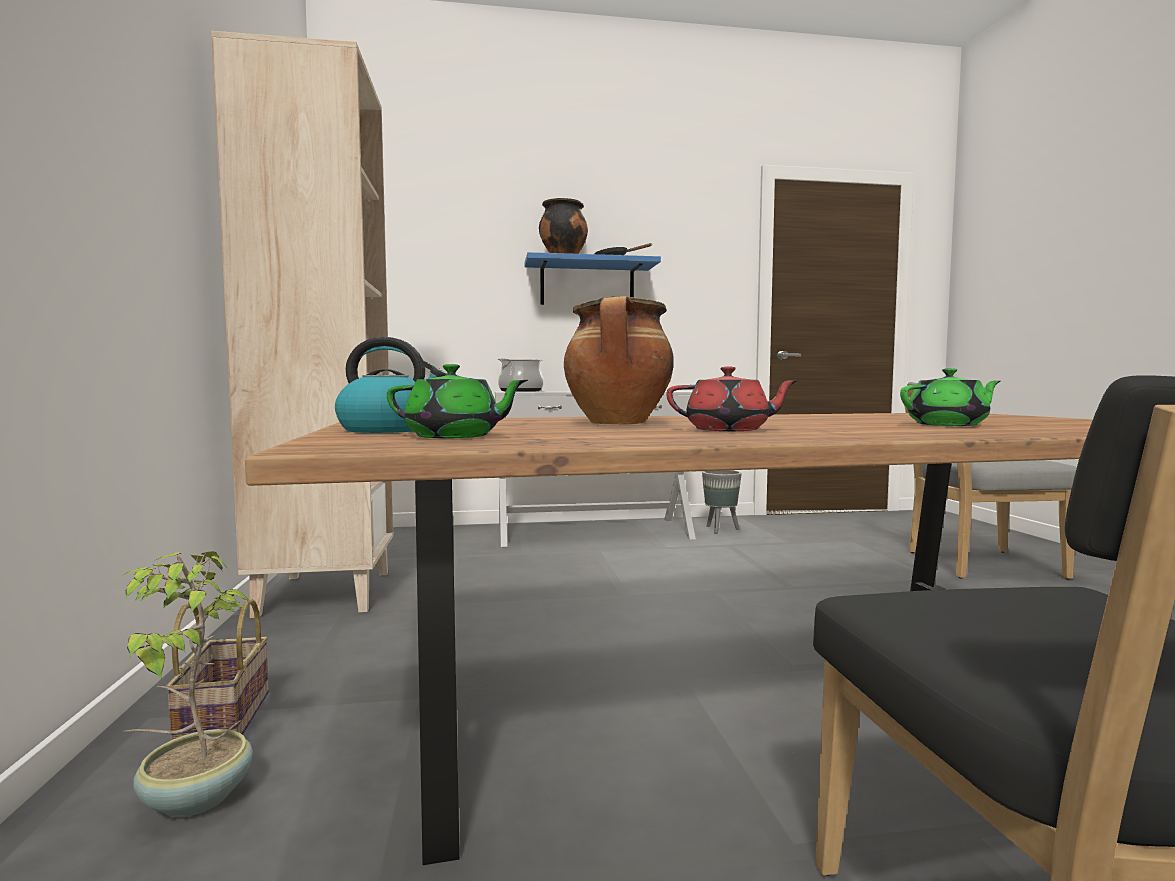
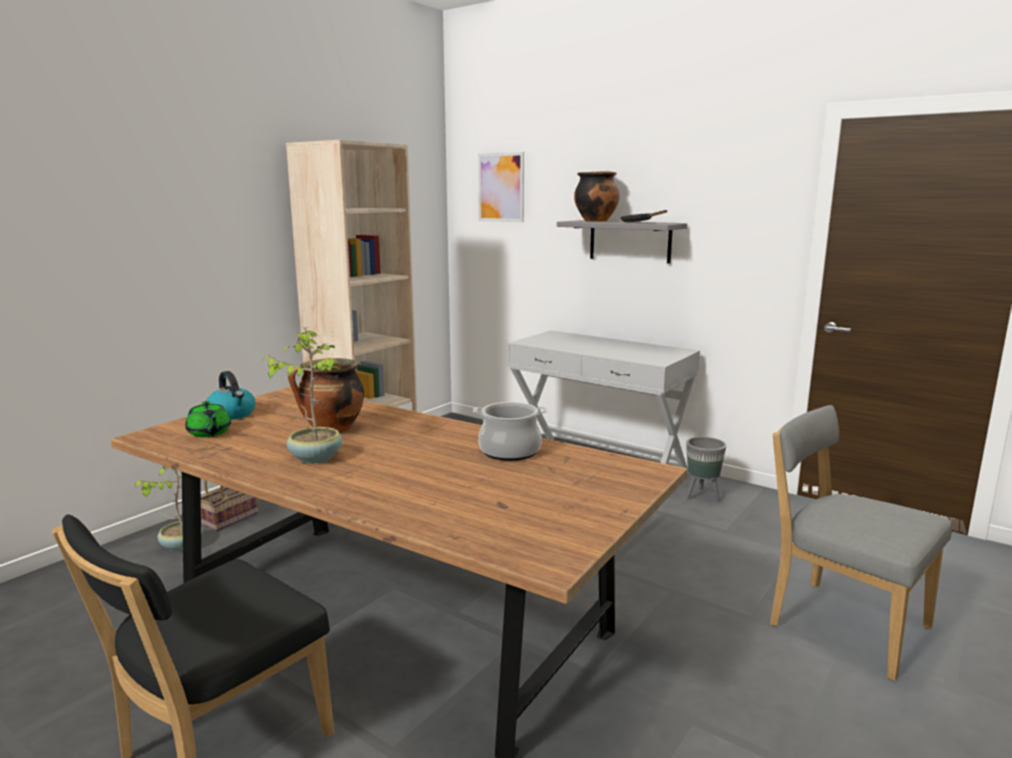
camera: 45 degrees right, 10 degrees up
(409, 221) = (501, 187): none -> picture
(520, 391) = (549, 337): cooking pot -> cooking pot (510, 451)
(587, 284) = (630, 241): blue shelf -> grey shelf
(729, 430) = (315, 457): red teapot -> potted plant
(949, 425) = (448, 488): green teapot -> none

